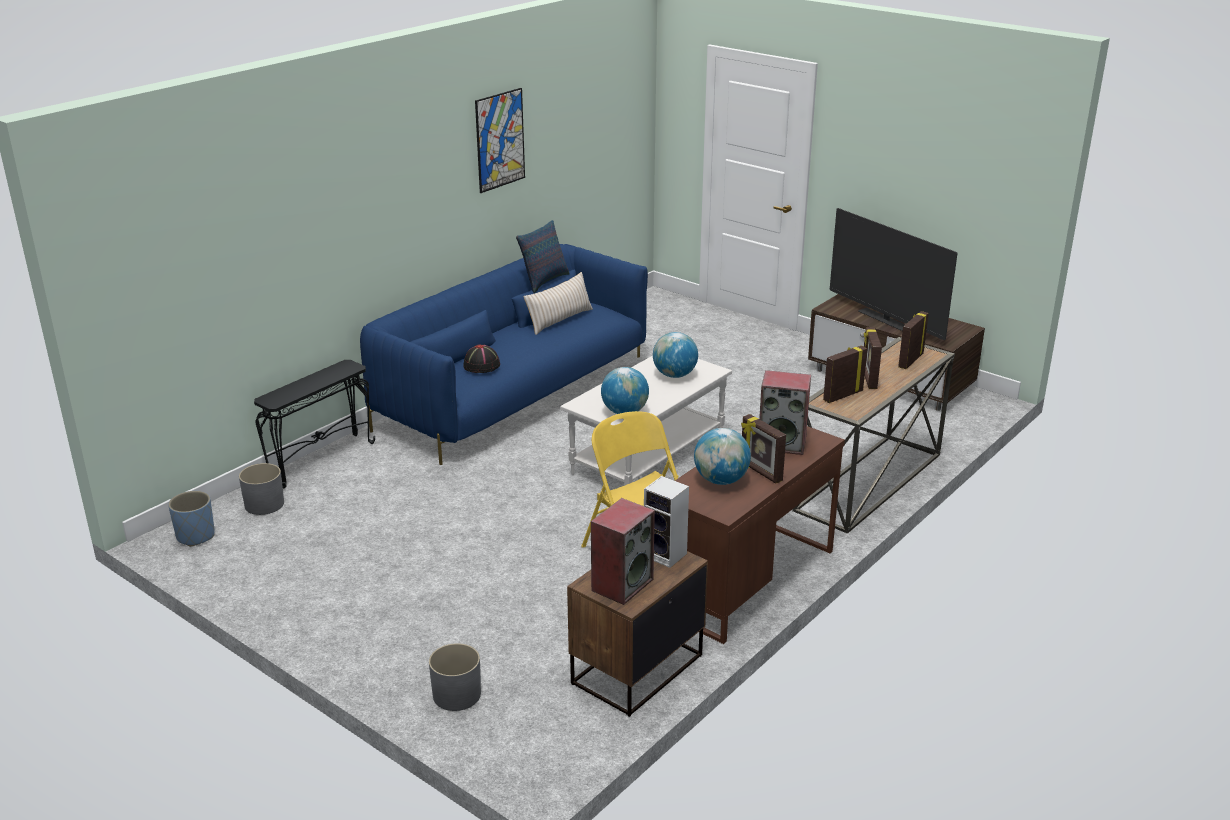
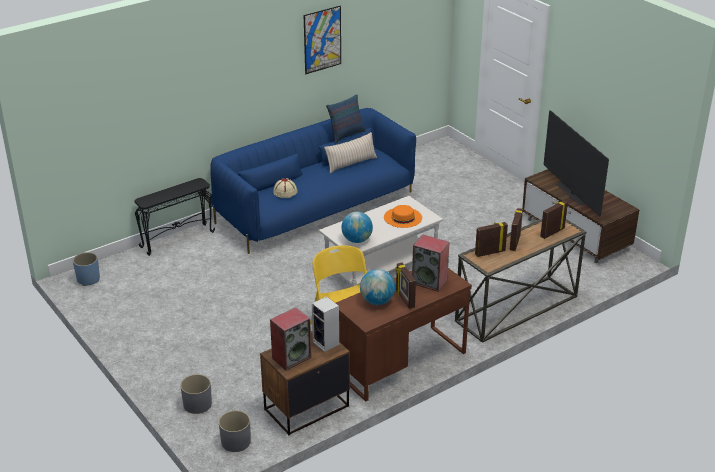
camera: 15 degrees right, 5 degrees up
(264, 504) = (134, 264): grey planter -> grey planter (235, 441)
(482, 365) = (285, 192): black hat -> beige hat
(674, 375) = (403, 217): globe -> orange hat

